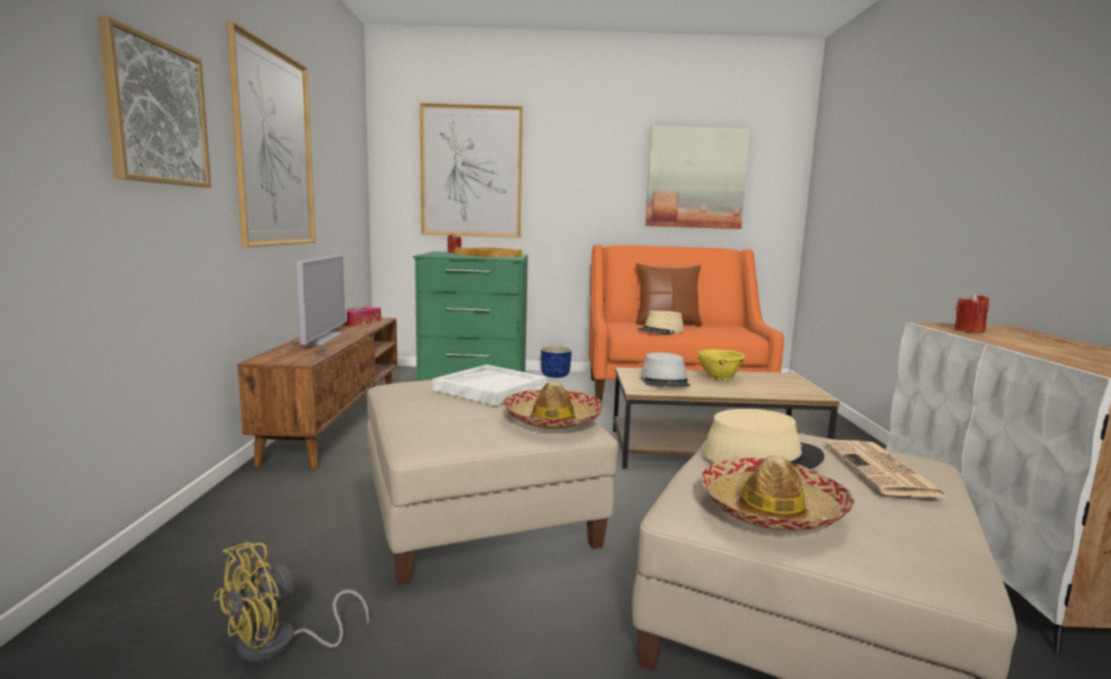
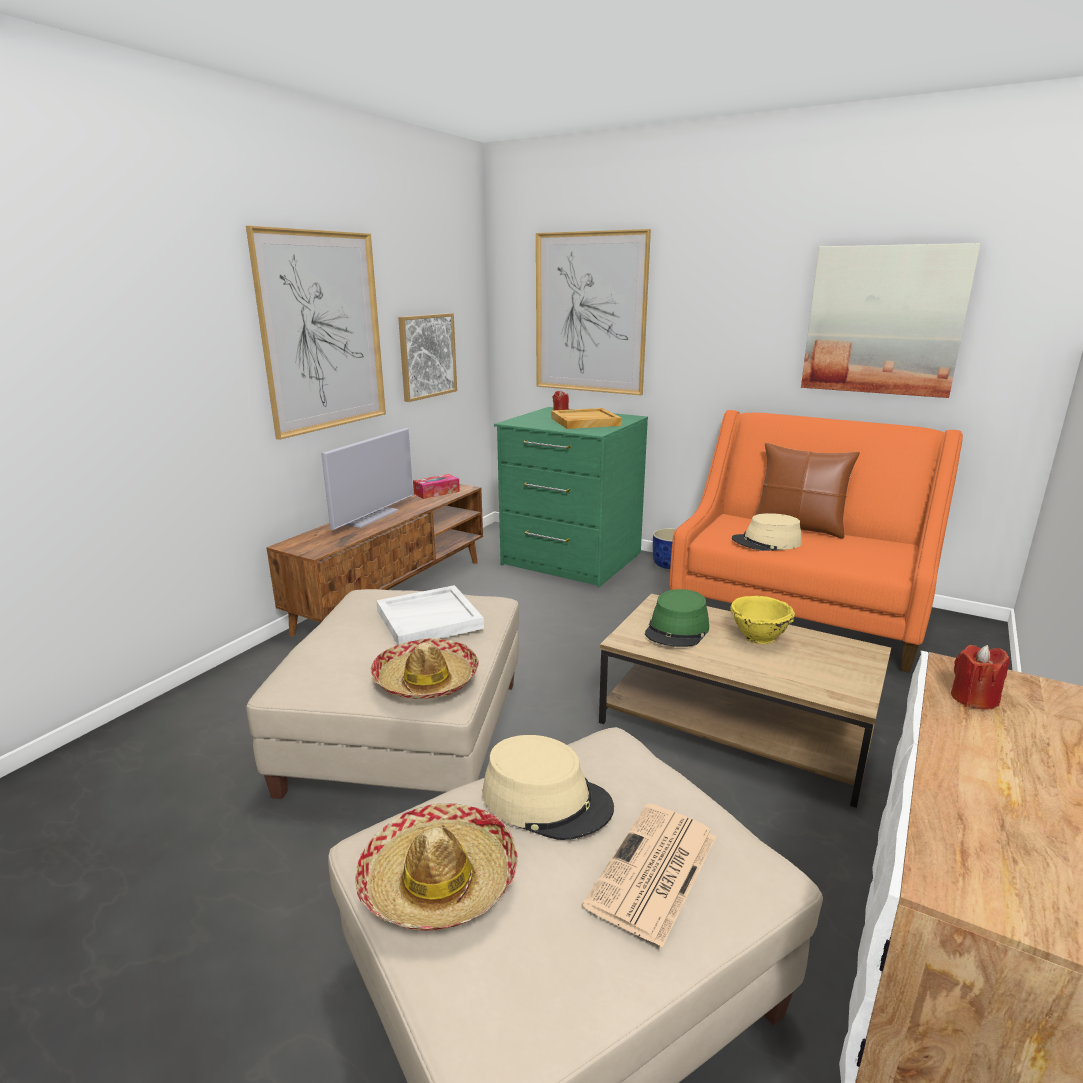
camera: 30 degrees right, 10 degrees up
(157, 113) = (158, 343): picture -> picture (427, 356)
(280, 645) = (154, 824): yellow fan -> none
(665, 381) = (677, 630): grey hat -> green hat

